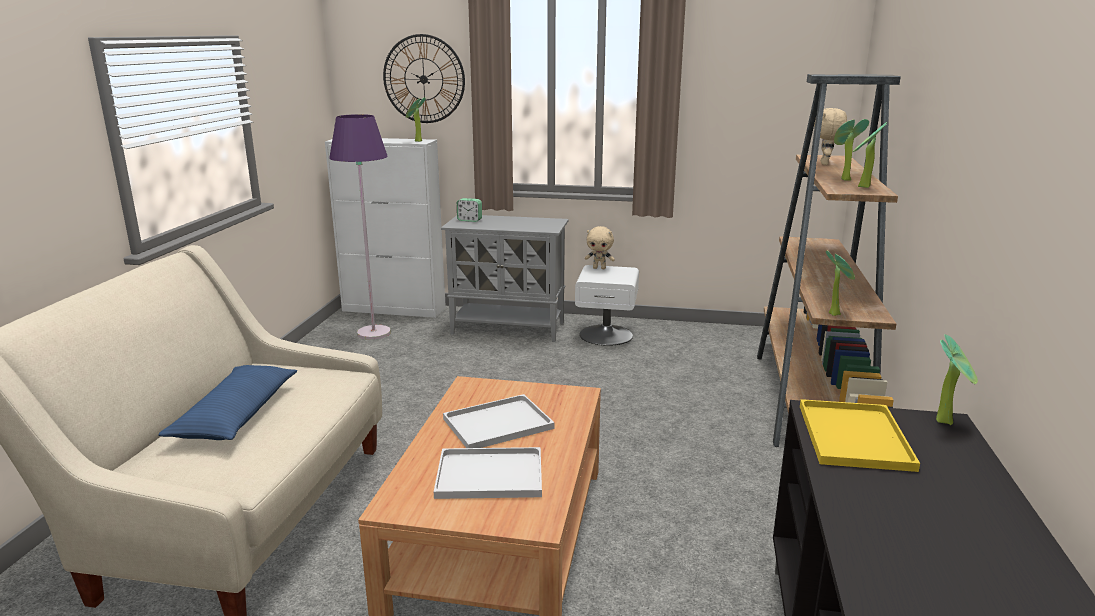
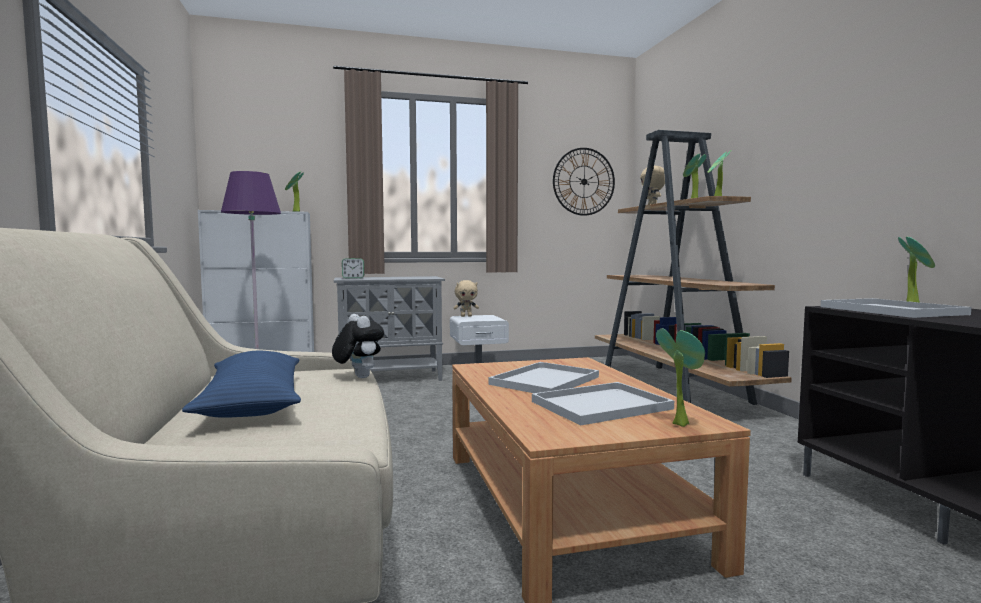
camera: 25 degrees left, 15 degrees down
(343, 391) = (358, 377): none -> plush toy
(423, 79) = (297, 160): wall clock -> wall clock (584, 181)
(834, 313) = (730, 284): potted plant -> potted plant (679, 423)
(856, 438) = (893, 310): yellow tray -> white tray

